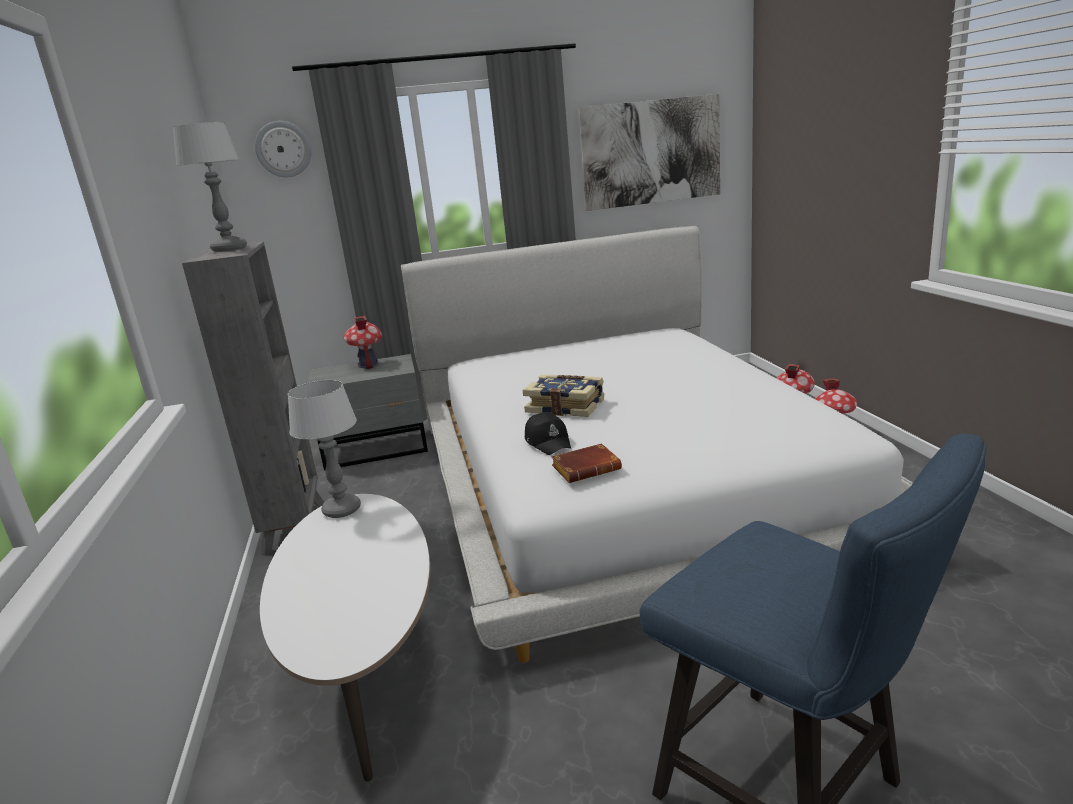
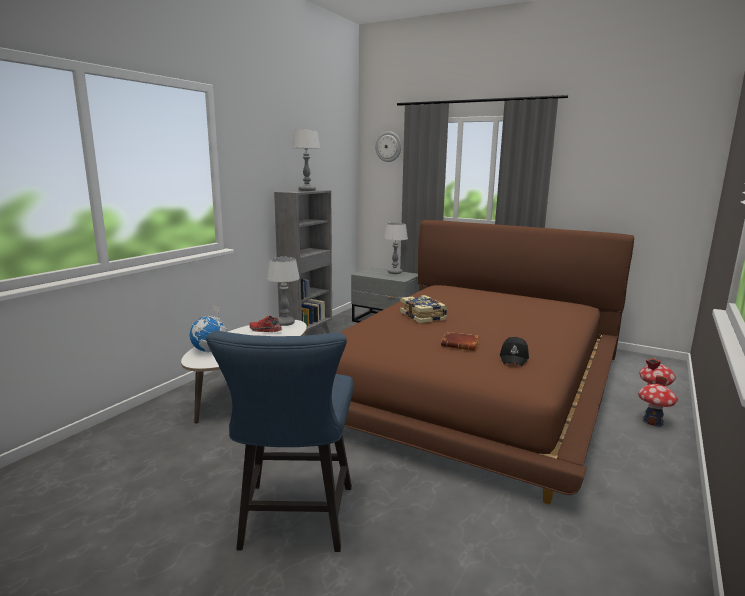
camera: 40 degrees right, 5 degrees down
(315, 623) = (210, 350): none -> globe
(336, 538) = (265, 330): none -> red shoe
(368, 365) = (394, 273): toy house -> table lamp
(548, 442) = (381, 326): black cap -> black cap (514, 358)
(587, 468) = (369, 340): brown book -> brown book (461, 345)
(624, 478) = (470, 382): white bed -> brown bed
(651, 152) = (622, 176): picture -> none

